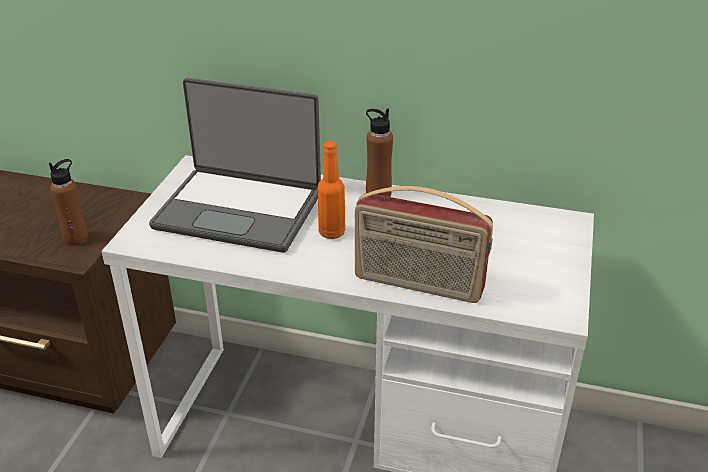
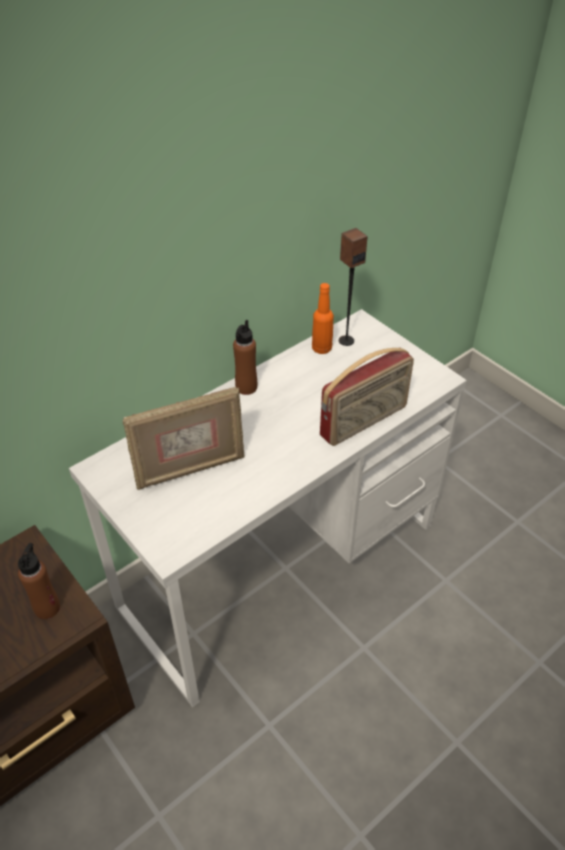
camera: 55 degrees left, 10 degrees up
(240, 210) = (190, 469): laptop -> picture frame
(331, 232) = (269, 434): orange bottle -> orange bottle (321, 348)
(527, 223) = (346, 340): none -> speaker

